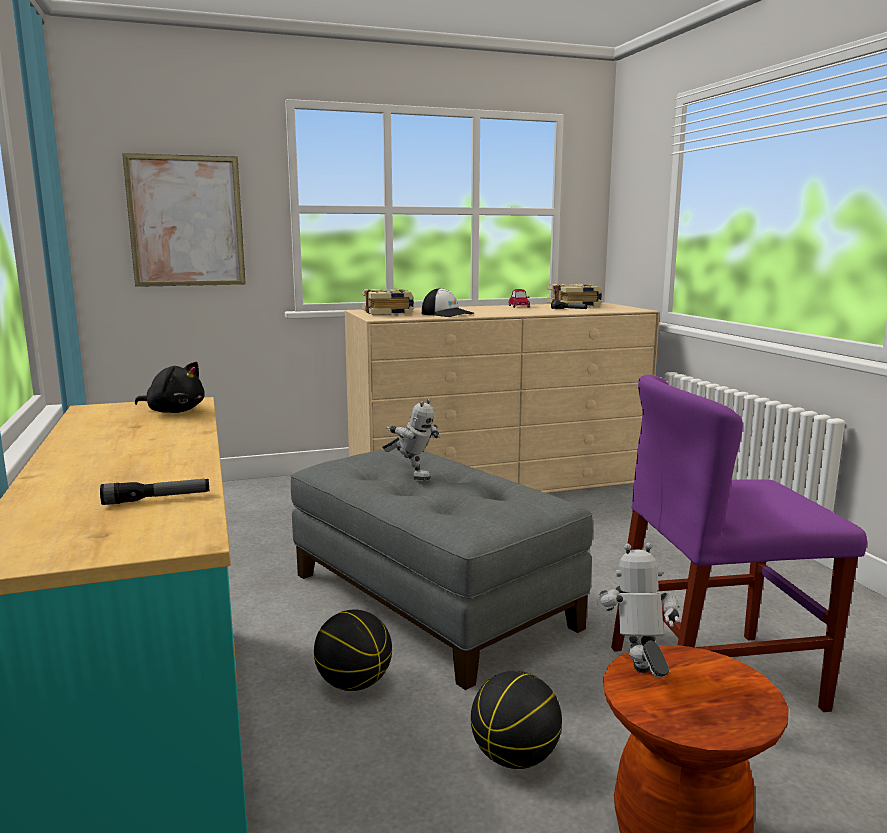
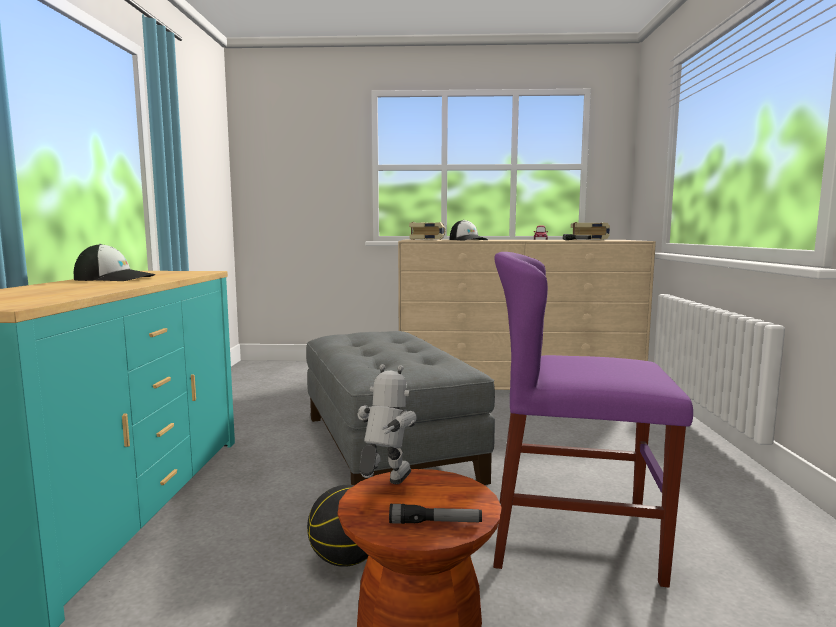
camera: 20 degrees right, 5 degrees down
(114, 437) = (115, 279): none -> cap
(157, 499) = (50, 295): flashlight -> flashlight (435, 523)
(174, 411) = (183, 273): black plush toy -> none
(186, 221) = (301, 177): picture -> none
(354, 683) = (281, 488): basketball -> none
(412, 476) = (377, 345): toy robot -> none

